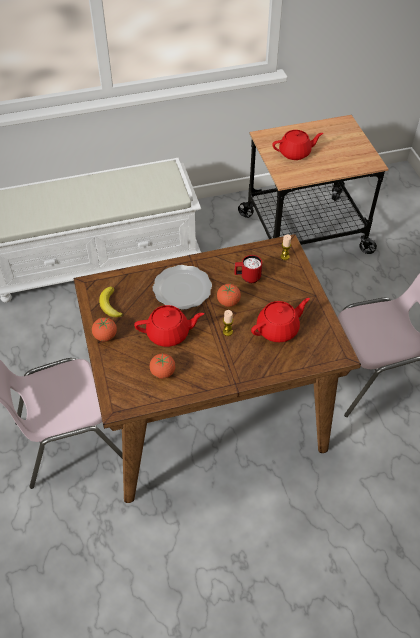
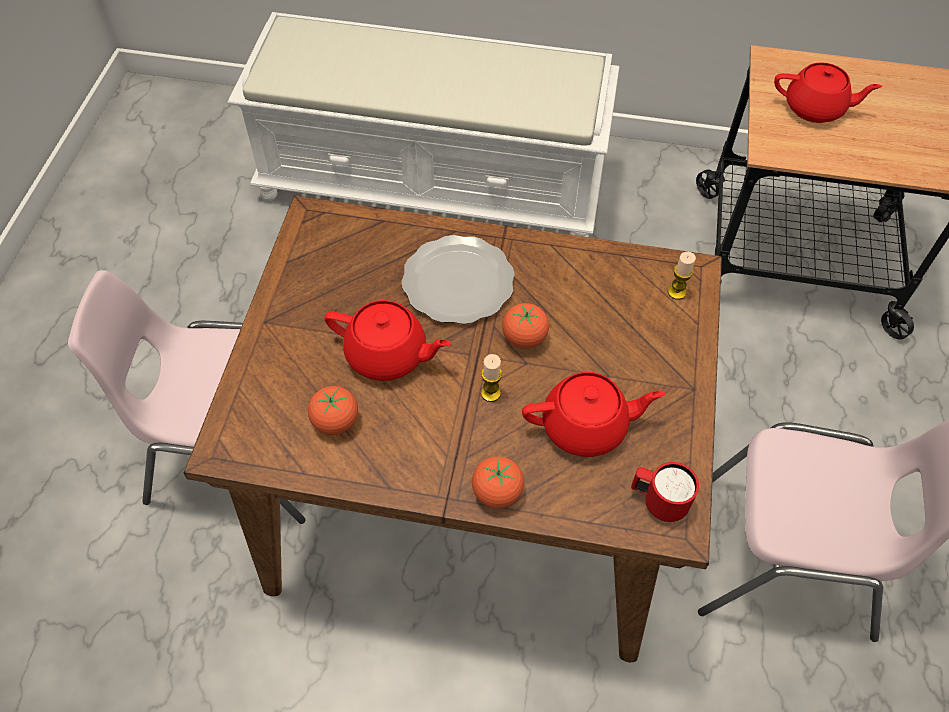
camera: 25 degrees right, 5 degrees up
(105, 336) = (282, 316): tomato -> tomato (497, 492)
(110, 305) = (322, 264): banana -> none
(247, 278) = (584, 306): red mug -> red mug (658, 502)

